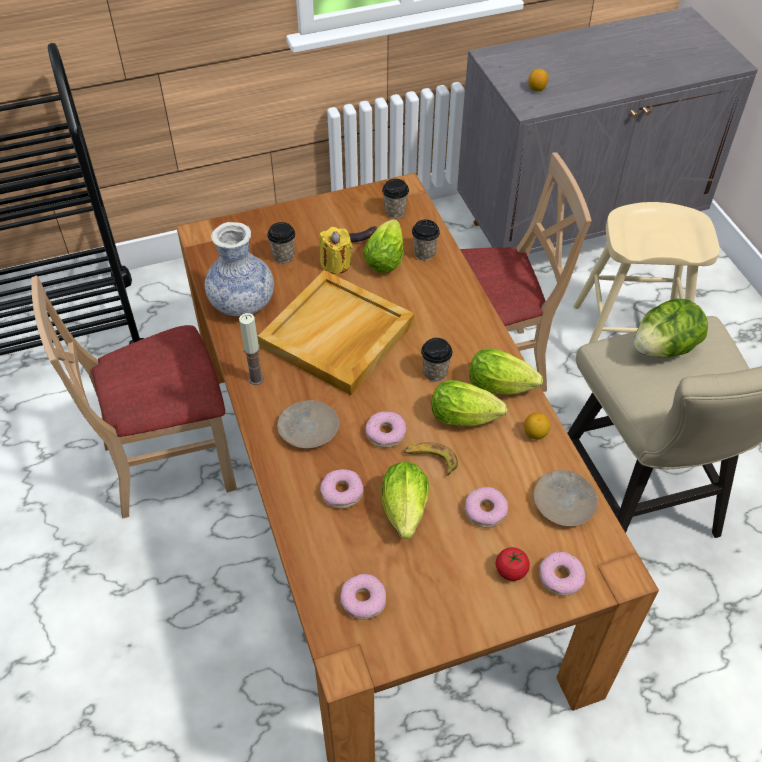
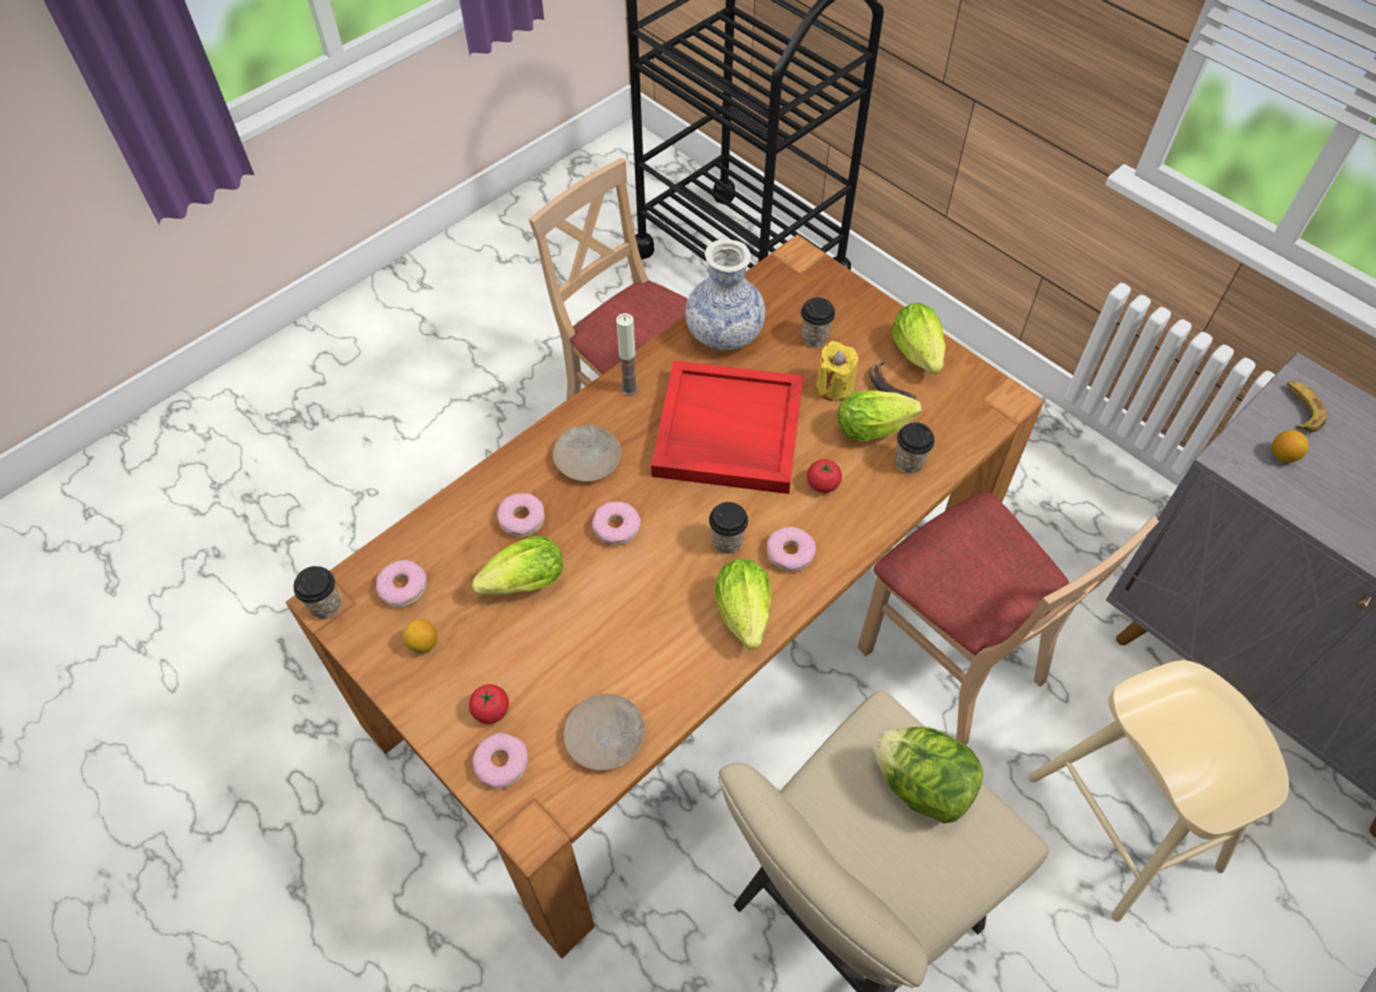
camera: 65 degrees right, 5 degrees up
(337, 336) = (727, 431): beige tray -> red tray
(395, 212) = (958, 407): cup -> cup (325, 605)
(416, 303) = (822, 484): none -> tomato
(430, 460) = (601, 582): banana -> banana (1300, 409)
(468, 418) = (678, 597): lettuce -> lettuce (919, 356)
(485, 511) = (557, 659): donut -> donut (790, 553)
(535, 434) = (691, 674): lemon -> lemon (423, 644)

